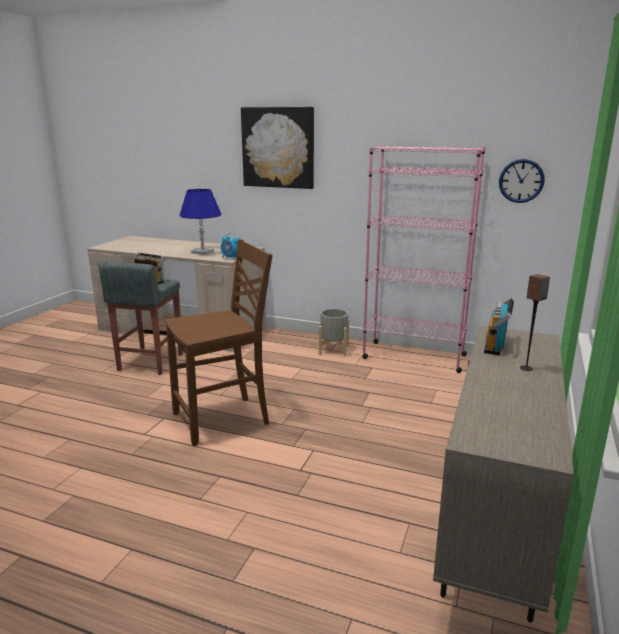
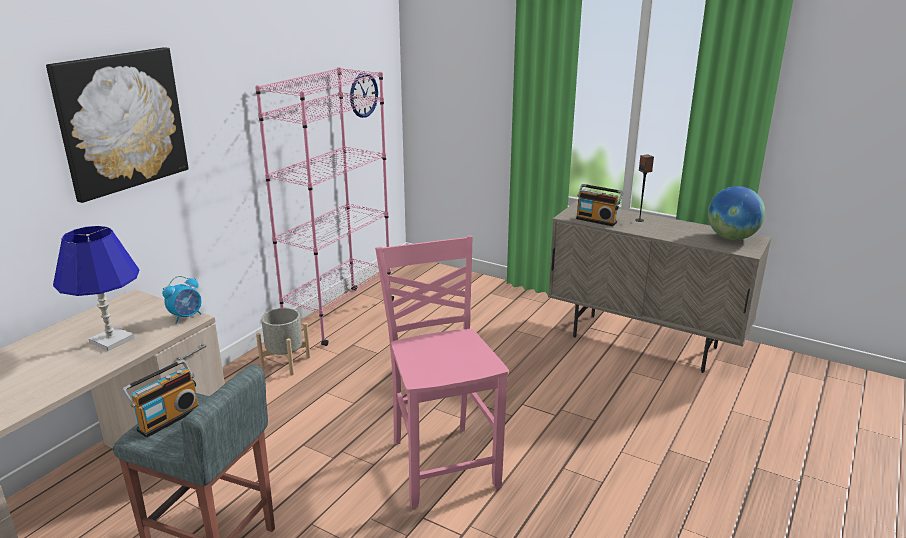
camera: 80 degrees left, 5 degrees up
(223, 419) = (442, 463): brown chair -> pink chair
(523, 431) = (731, 237): none -> globe

